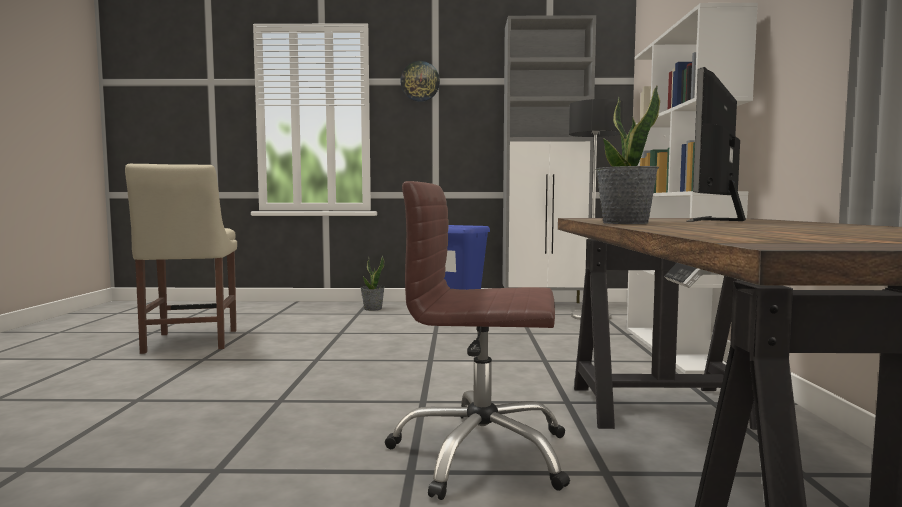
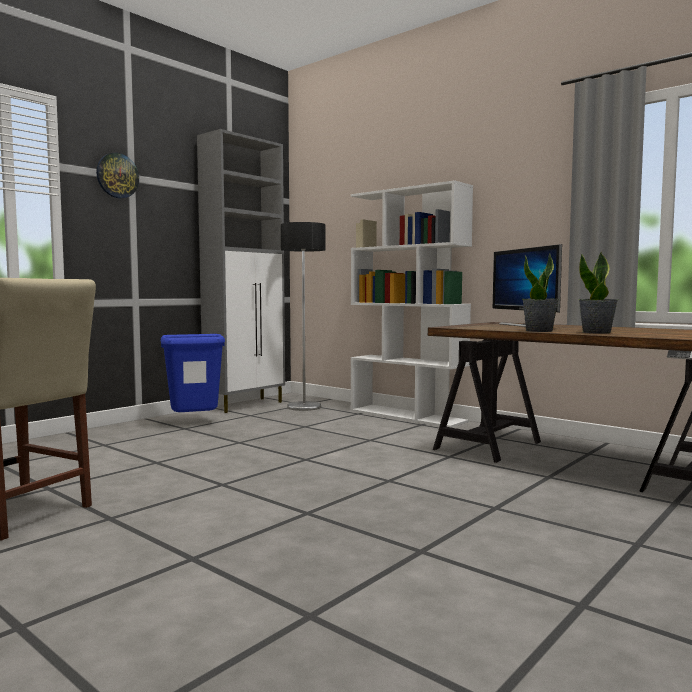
camera: 50 degrees left, 0 degrees up
(372, 309) = (102, 438): potted plant -> potted plant (597, 332)
(481, 454) = (494, 489): brown office chair -> none

